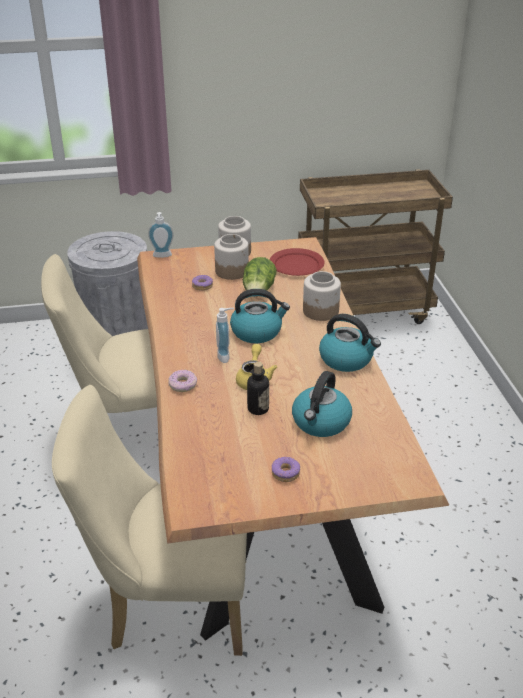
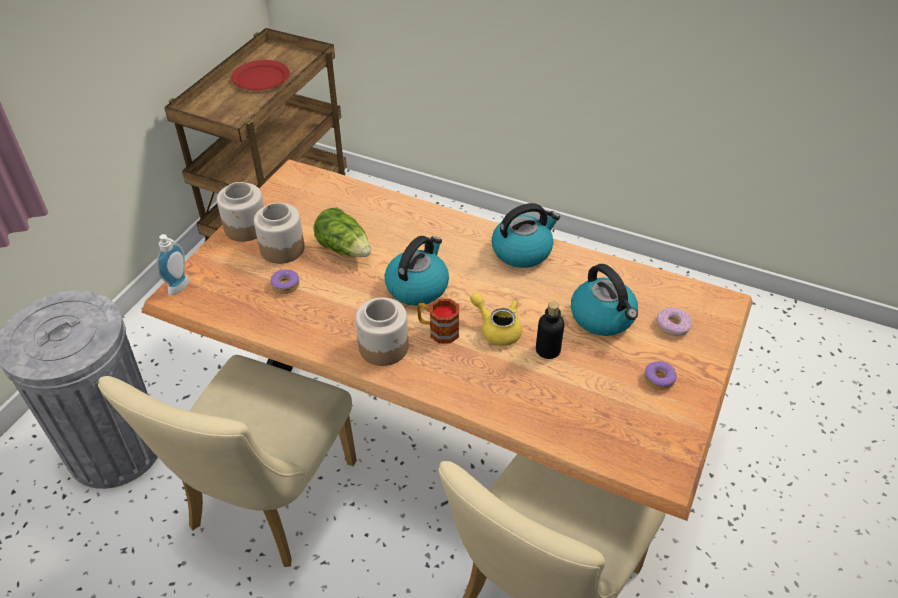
camera: 55 degrees left, 10 degrees up
(183, 385) = (458, 388): donut -> donut (673, 325)
(226, 356) = (438, 330): soap dispenser -> mug
(297, 265) = (326, 198): red plate -> red plate (261, 78)
(321, 311) = (427, 226): jar -> jar (384, 347)

